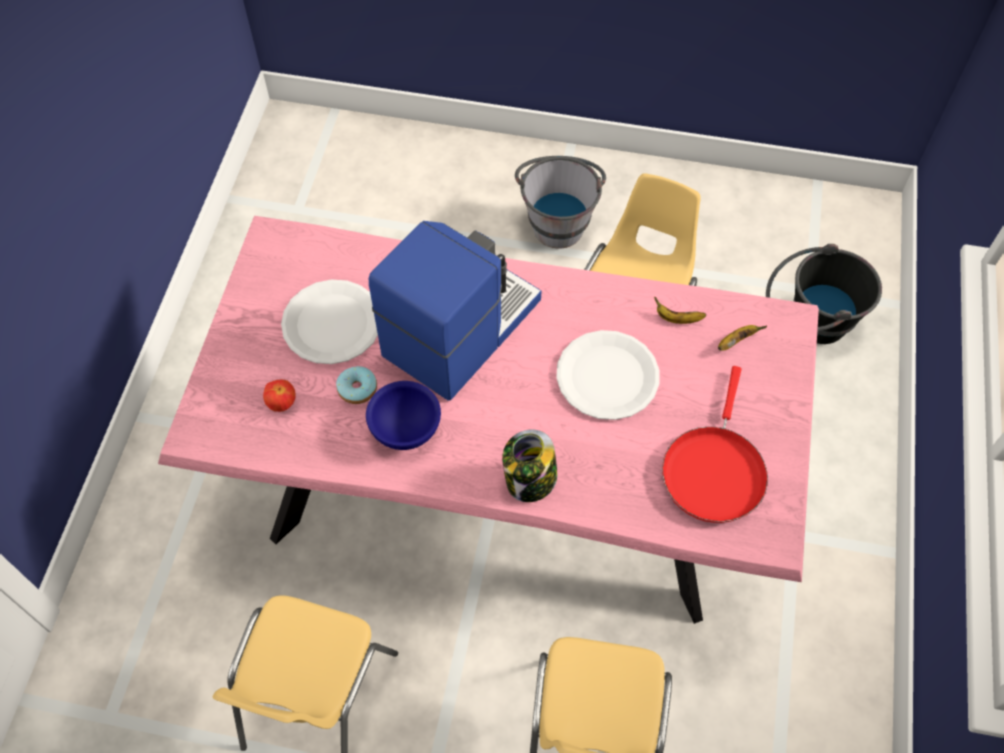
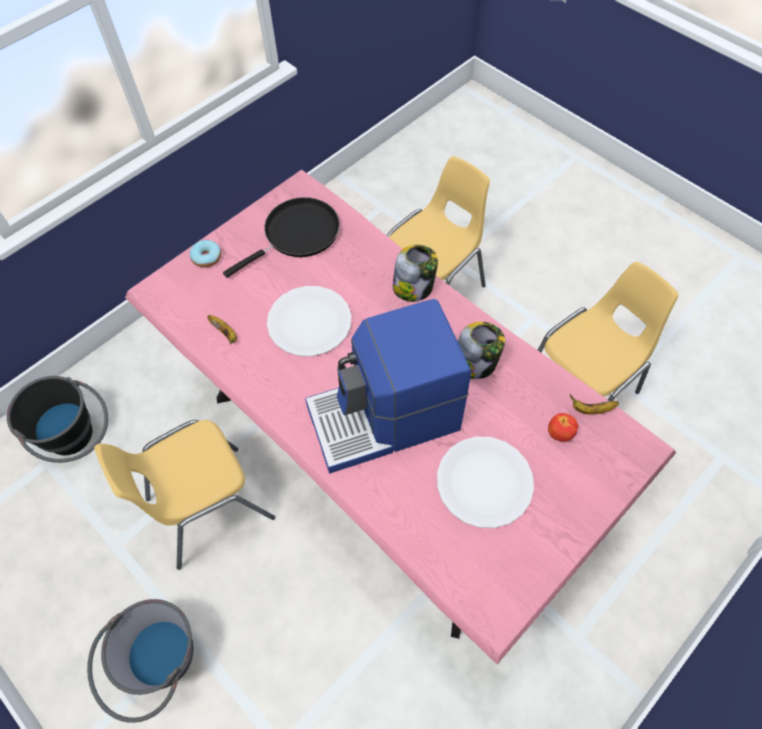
camera: 145 degrees left, 0 degrees up
(357, 389) = (494, 413): donut -> donut (207, 257)
(406, 430) = (475, 363): blue bowl -> jar
(714, 470) = (297, 235): red frying pan -> black frying pan
(736, 341) = (204, 297): banana -> banana (591, 409)

